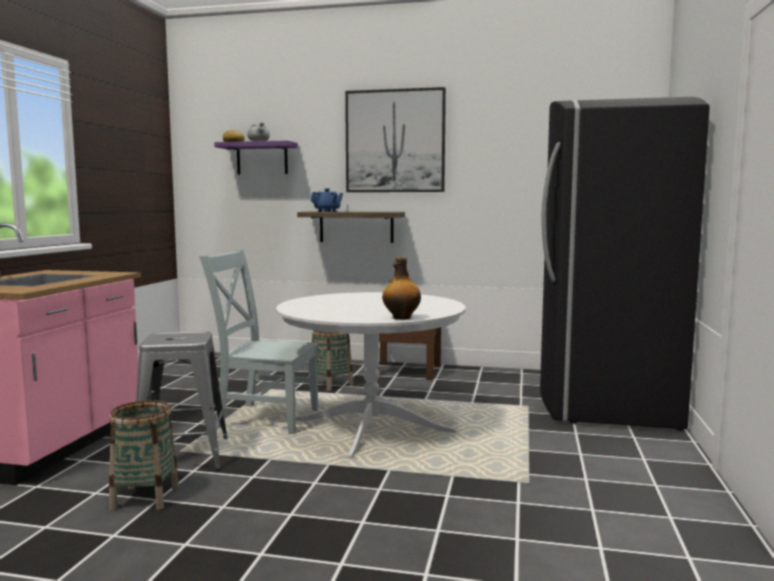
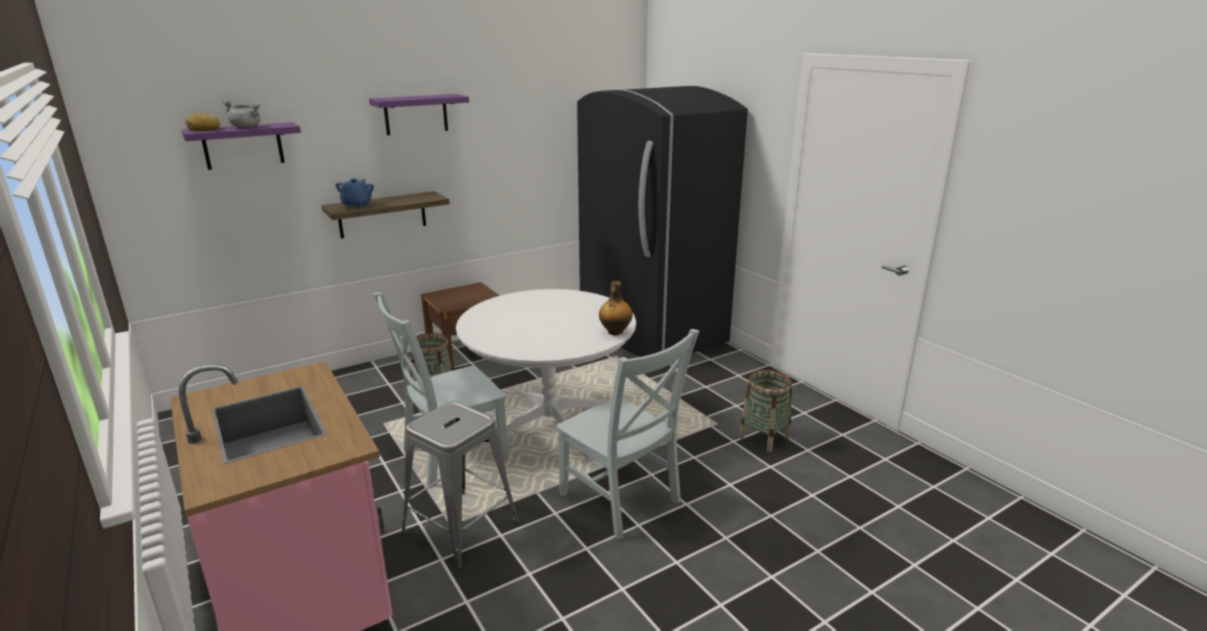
camera: 45 degrees left, 15 degrees up
(145, 497) = (516, 578): basket -> basket (764, 437)
(315, 493) = (622, 500): none -> grey chair
(395, 141) = (416, 114): picture -> purple shelf

